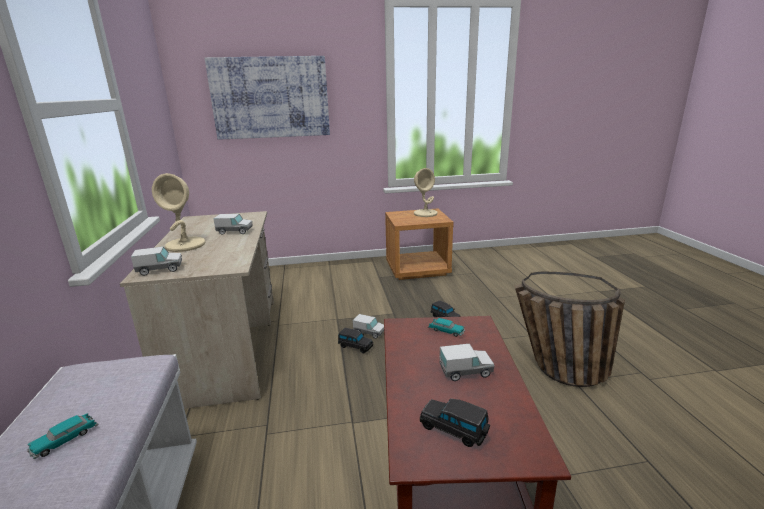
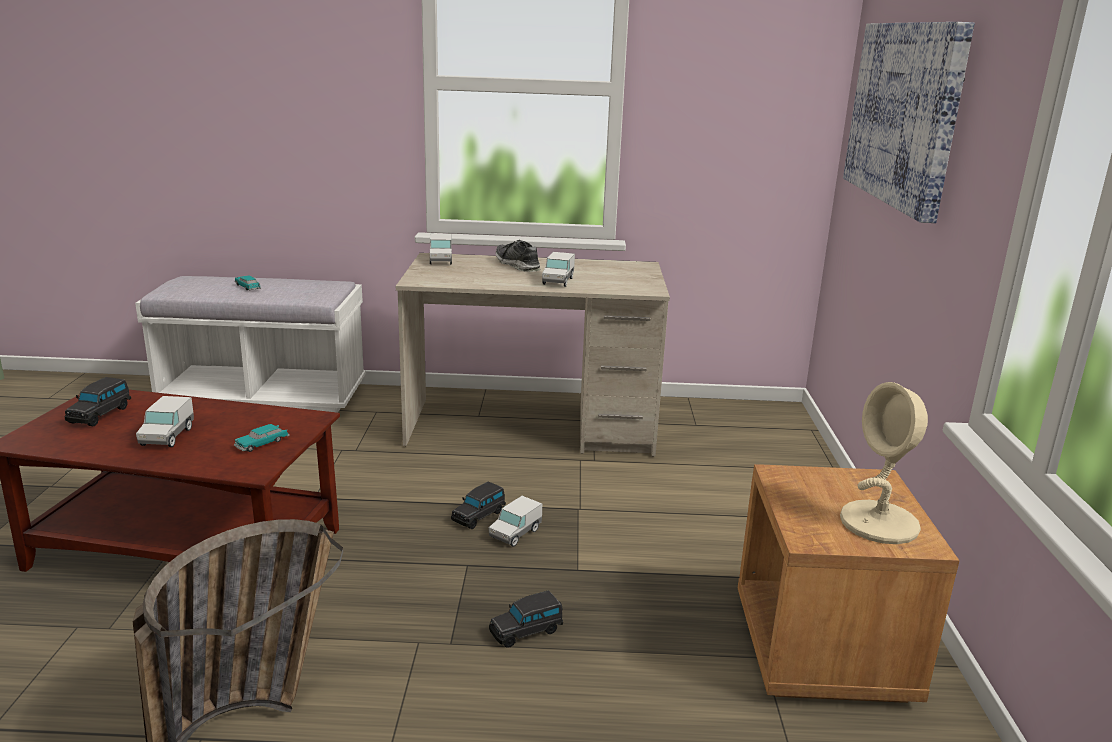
camera: 100 degrees right, 0 degrees up
(186, 245) = (517, 265): beige table lamp -> shoe
(454, 430) = (100, 414): black toy car -> black toy car turned 150 degrees clockwise

